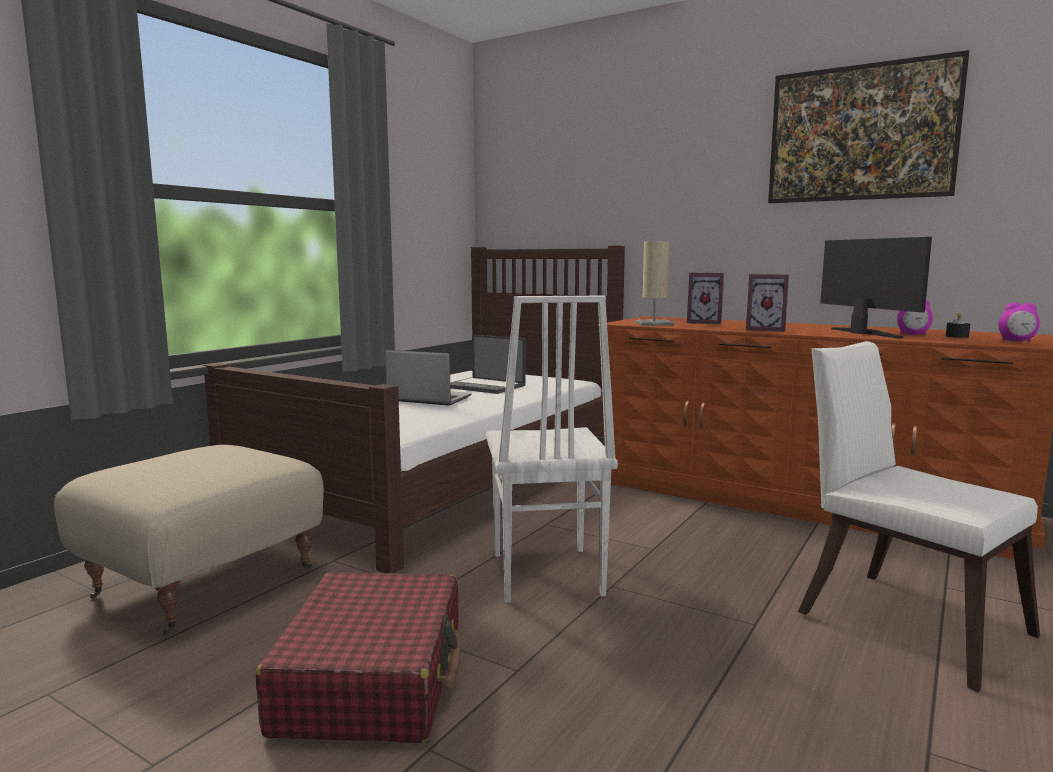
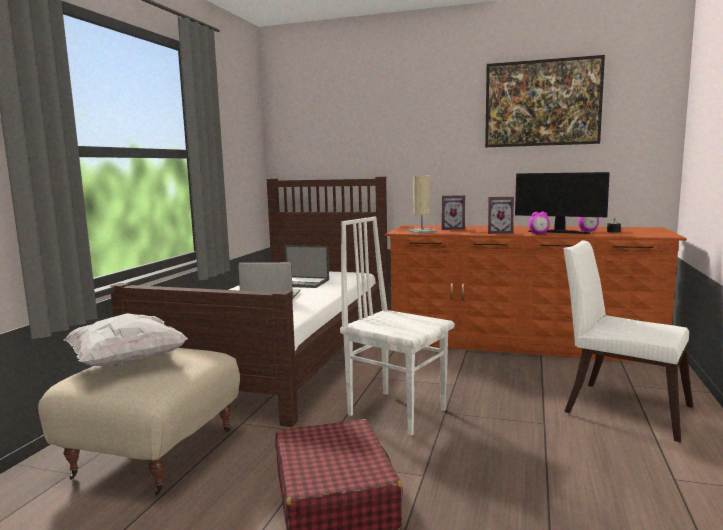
camera: 15 degrees left, 0 degrees up
(174, 460) = (127, 362): none -> white pillow
(544, 574) = (397, 411): white chair -> white chair turned 150 degrees clockwise
(862, 333) = (559, 232): monitor -> monitor turned 150 degrees clockwise
(1016, 341) = (648, 233): alarm clock -> alarm clock (538, 234)

